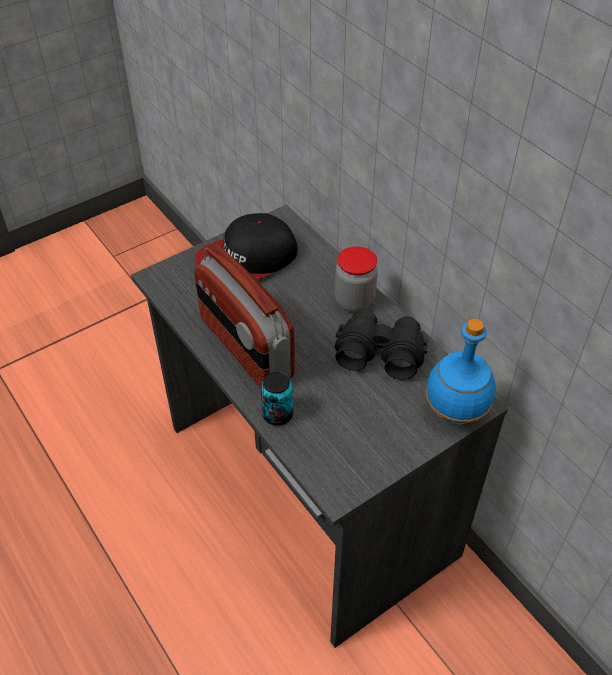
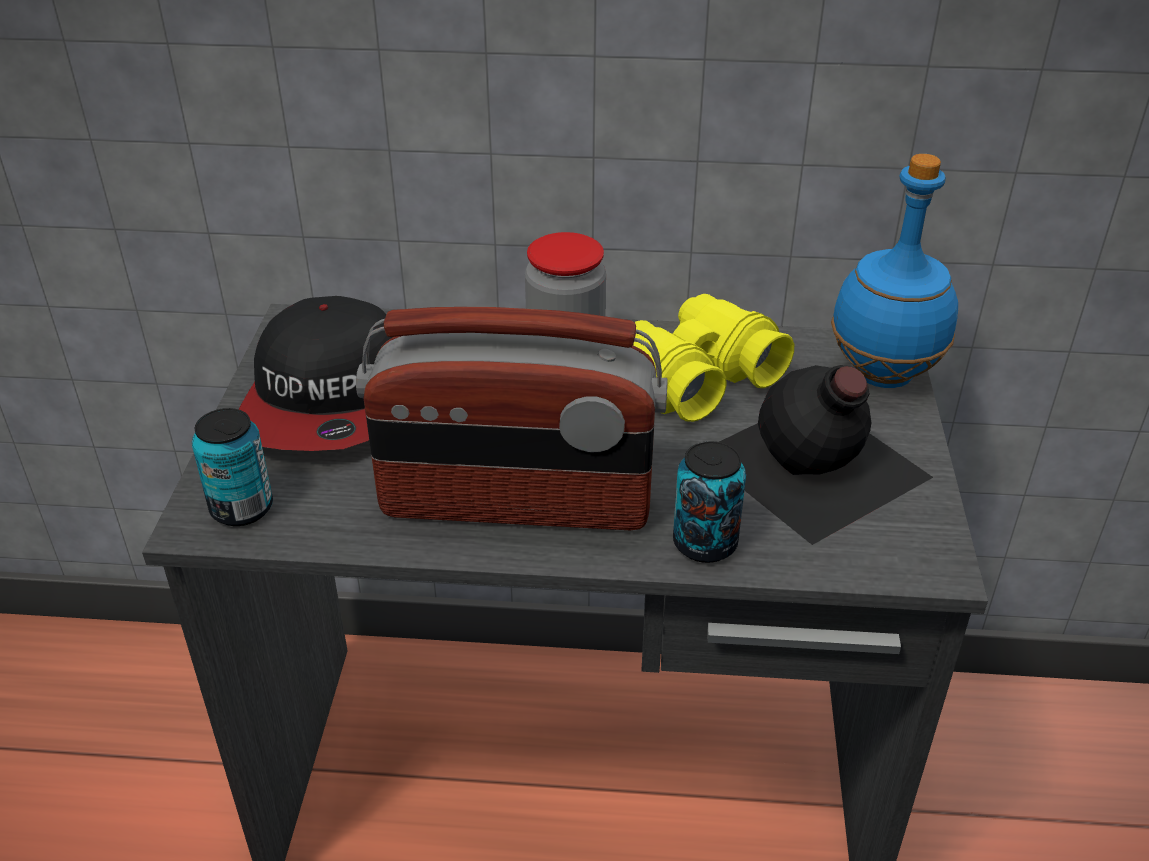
camera: 50 degrees left, 10 degrees down
(171, 281) = (242, 508): none -> can
(360, 423) = (813, 467): none -> black bottle
(379, 352) = (694, 377): black binoculars -> yellow binoculars

